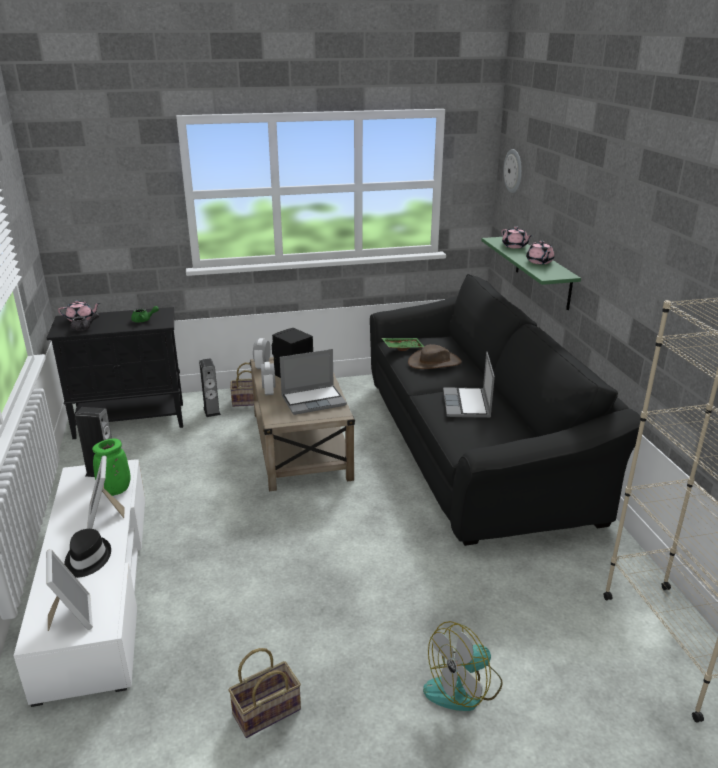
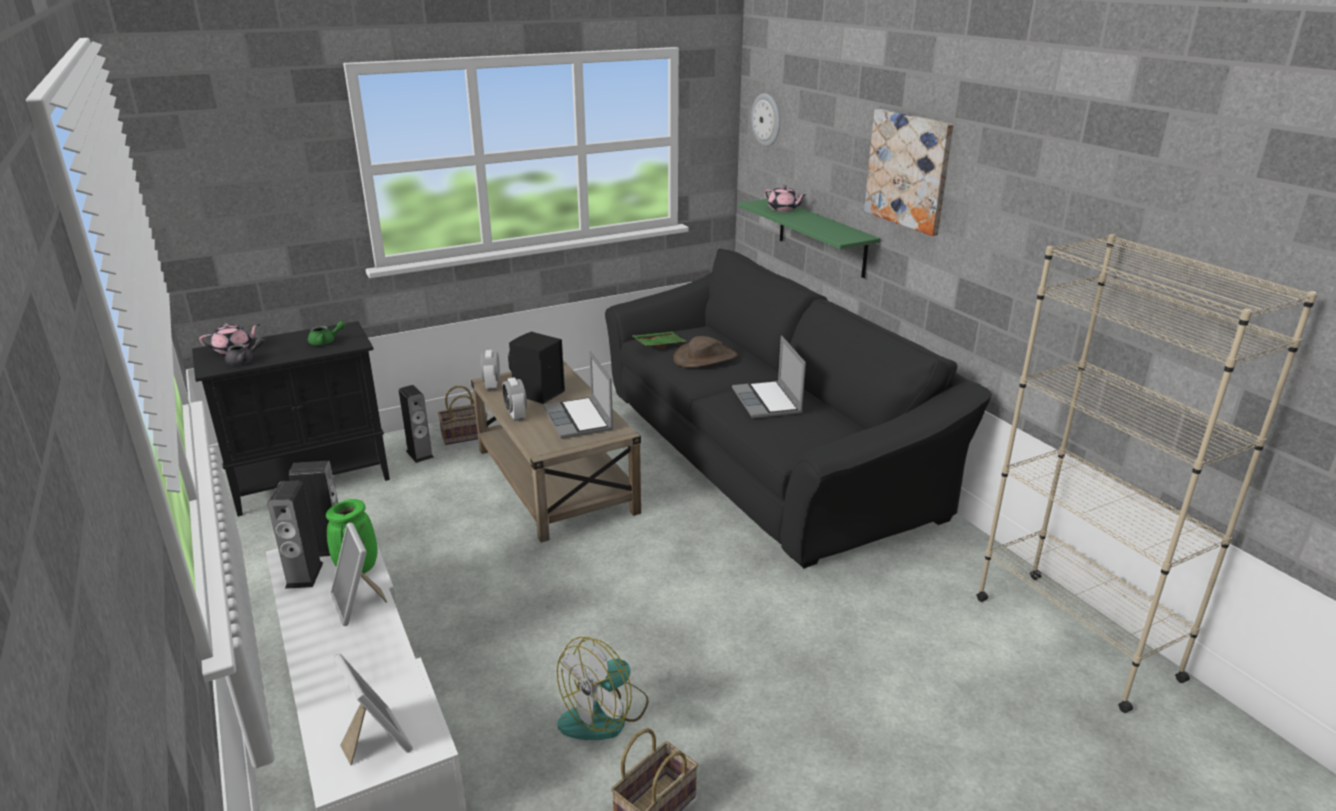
camera: 15 degrees left, 0 degrees up
(79, 489) = (304, 575): none -> speaker
(86, 559) = (360, 664): black hat -> none
(314, 400) = (579, 420): laptop -> laptop turned 105 degrees clockwise
(464, 688) = (872, 729): fan -> fan (605, 714)
(539, 262) = (823, 224): pink teapot -> none
(603, 222) = (908, 170): none -> picture

